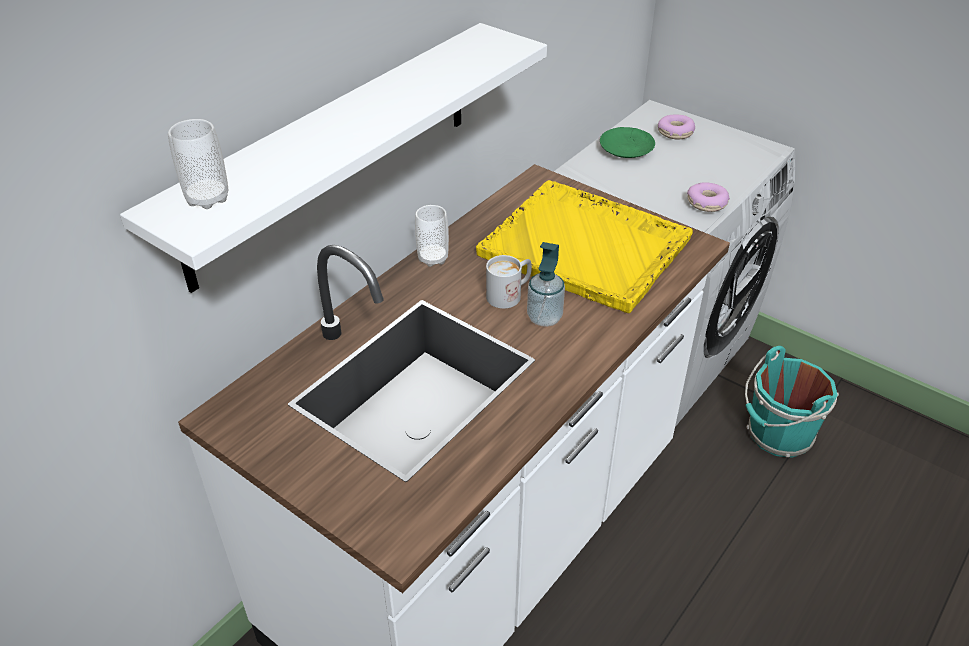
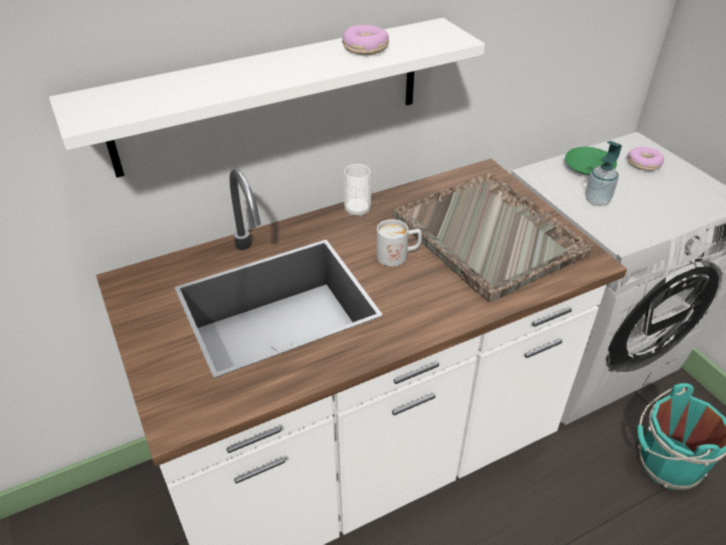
camera: 25 degrees right, 0 degrees up
(207, 198) = (113, 100): cup -> none
(544, 318) = (414, 283): soap dispenser -> soap dispenser (597, 200)
(586, 248) = (489, 237): yellow tray -> grey tray
(707, 203) = (635, 230): donut -> donut (365, 48)

